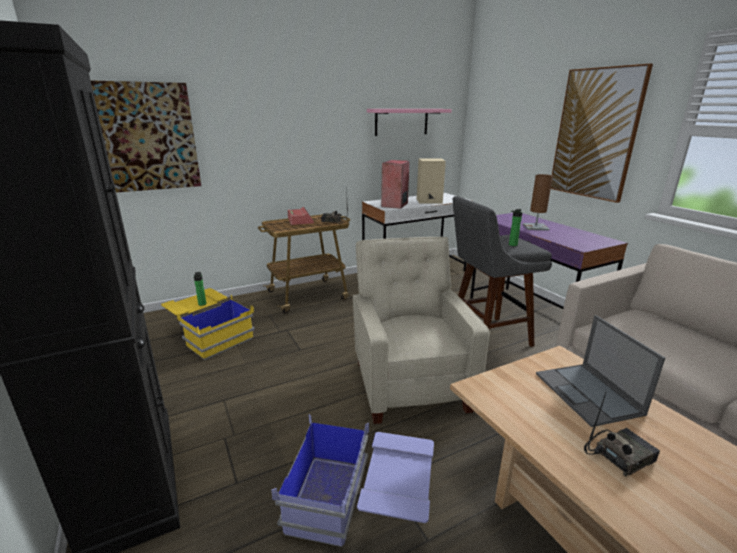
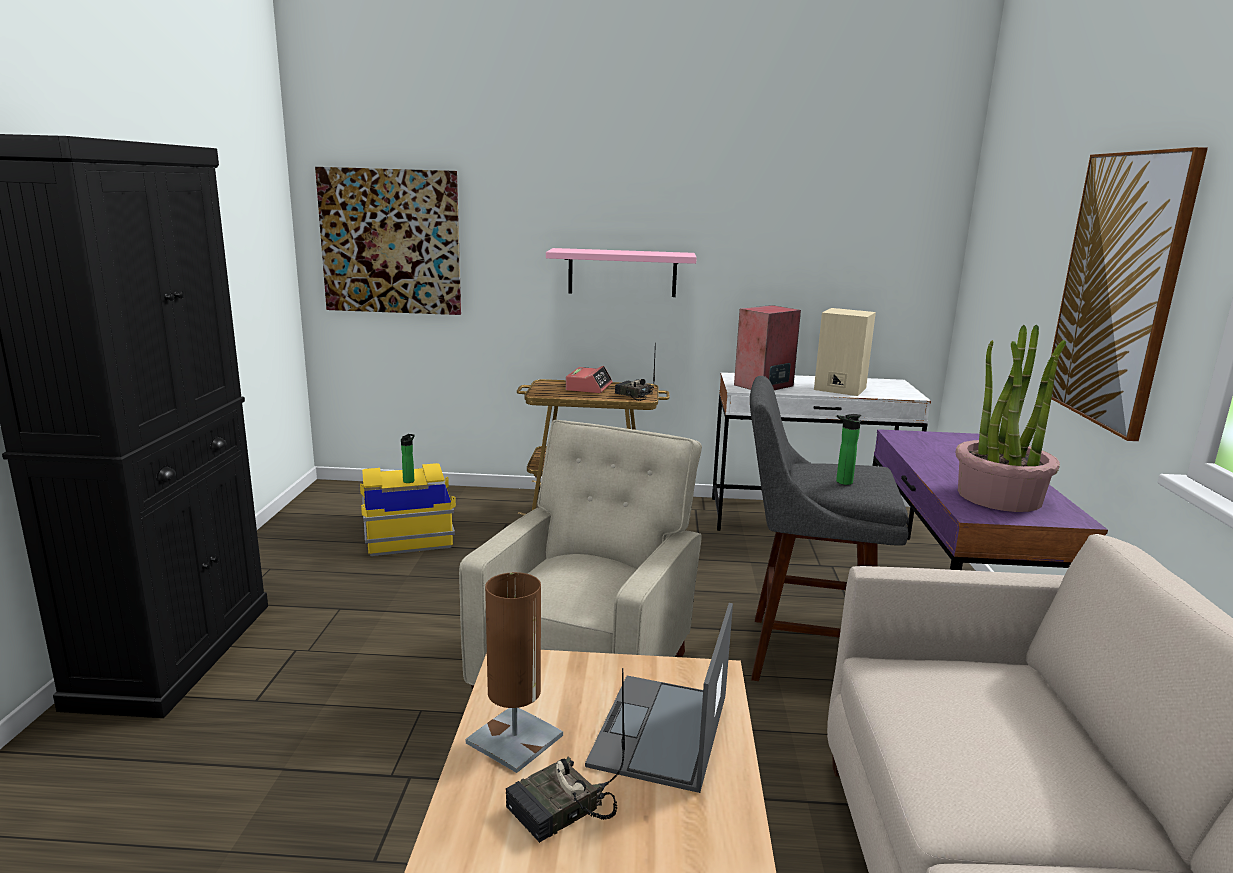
camera: 30 degrees right, 5 degrees down
(360, 506) = (345, 786): blue storage box -> none
(401, 122) = (813, 240): pink shelf -> pink shelf (622, 272)
(535, 227) = (956, 464): brown table lamp -> brown table lamp (514, 739)
(575, 238) = (999, 497): none -> potted plant
(618, 455) = (561, 811): radio -> radio turned 135 degrees clockwise

